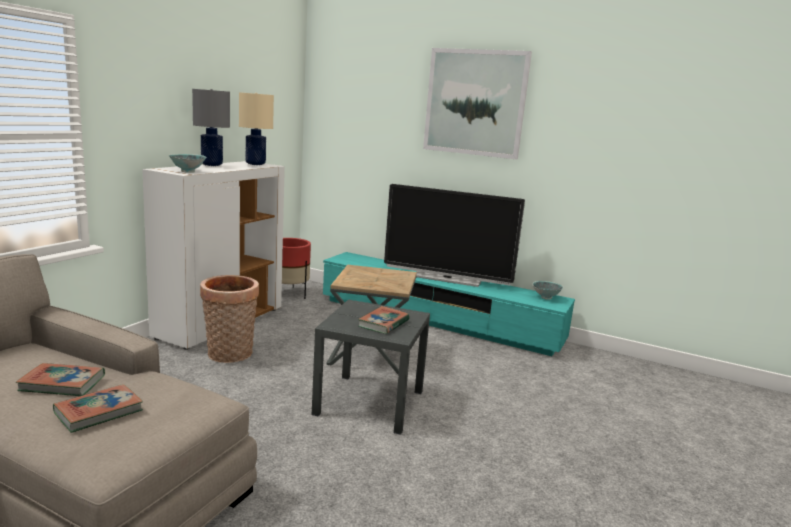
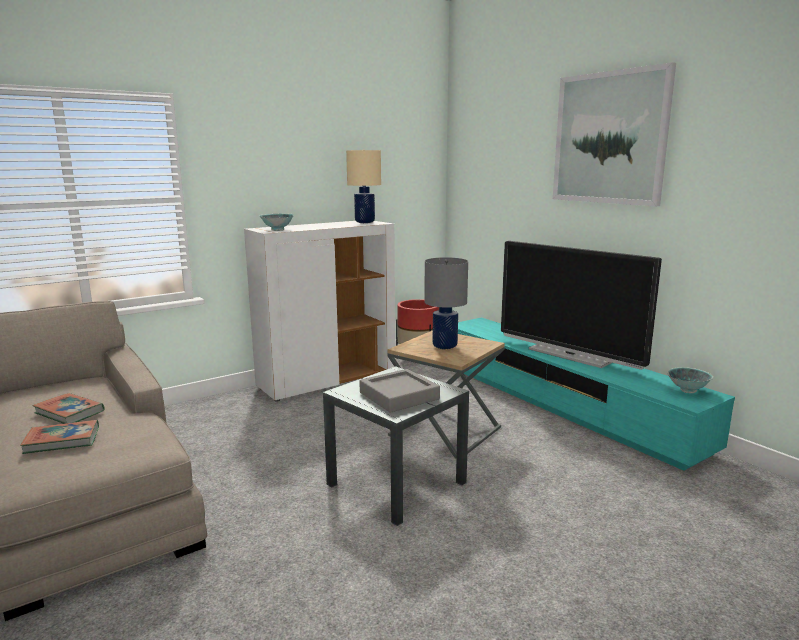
camera: 30 degrees right, 0 degrees up
(212, 165) = (317, 224): grey table lamp -> grey table lamp (445, 347)
(230, 355) = (307, 412): basket -> none
(383, 323) = (399, 396): book -> grey tray

